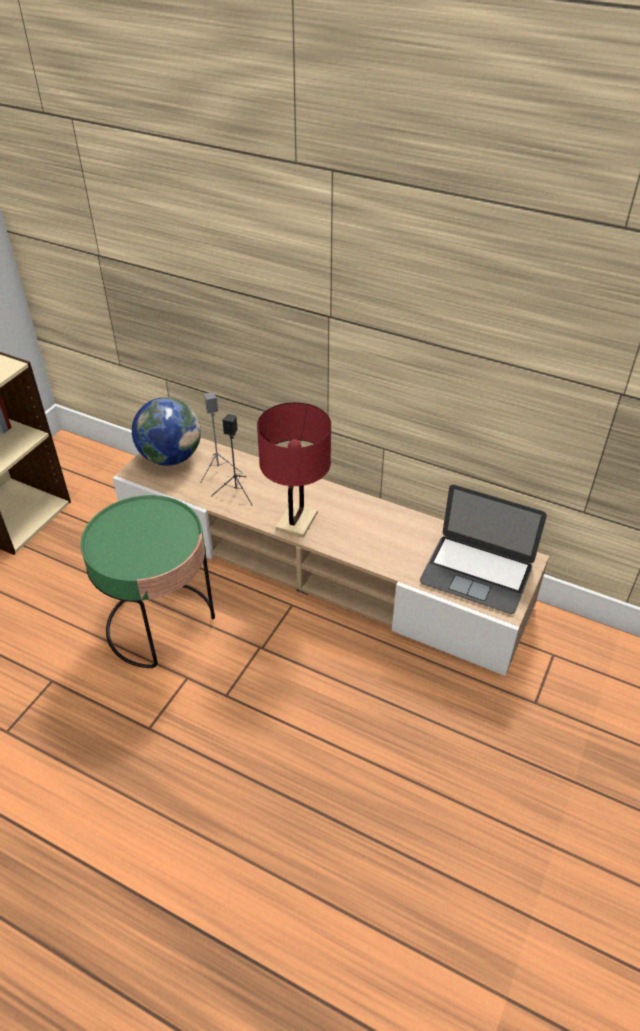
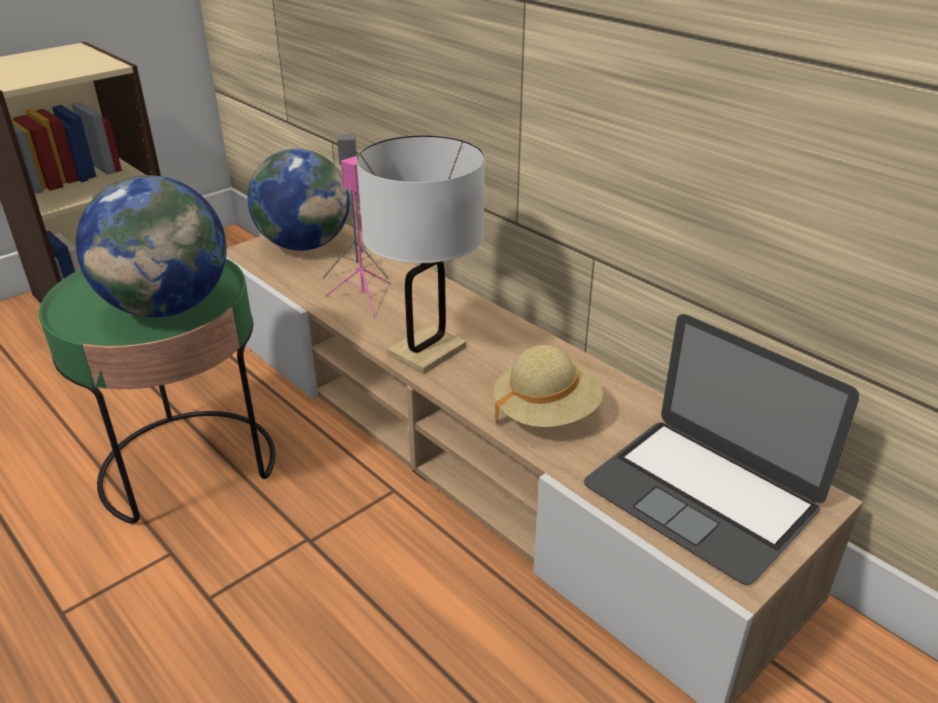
camera: 20 degrees right, 10 degrees down
(162, 541) = (168, 307): none -> globe
(237, 492) = (364, 299): black speaker -> pink speaker
(296, 521) = (427, 351): red table lamp -> white table lamp
(381, 545) = (546, 412): none -> beige hat

